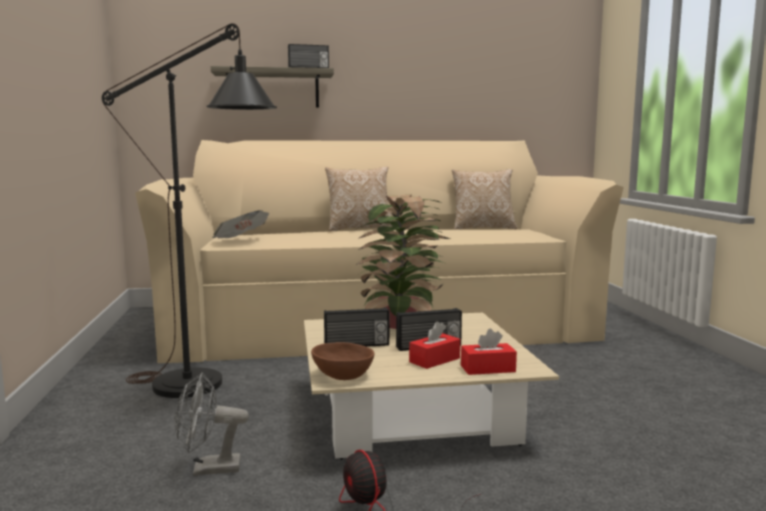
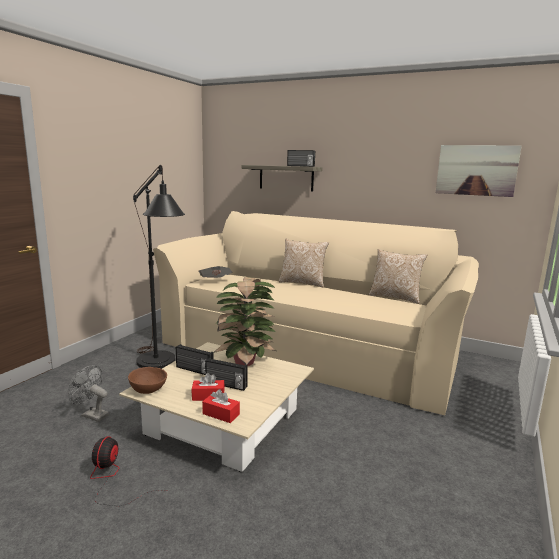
camera: 35 degrees right, 5 degrees up
(522, 74) = (476, 170): none -> picture

